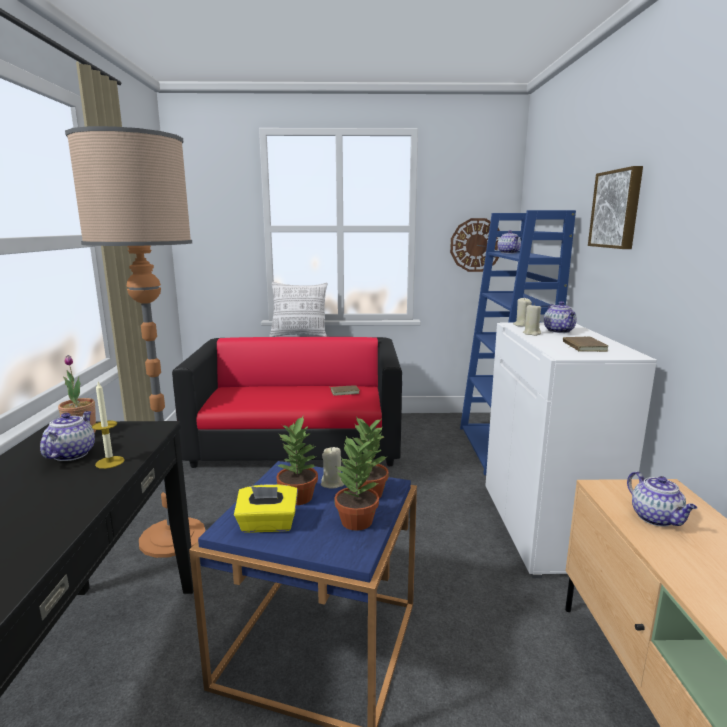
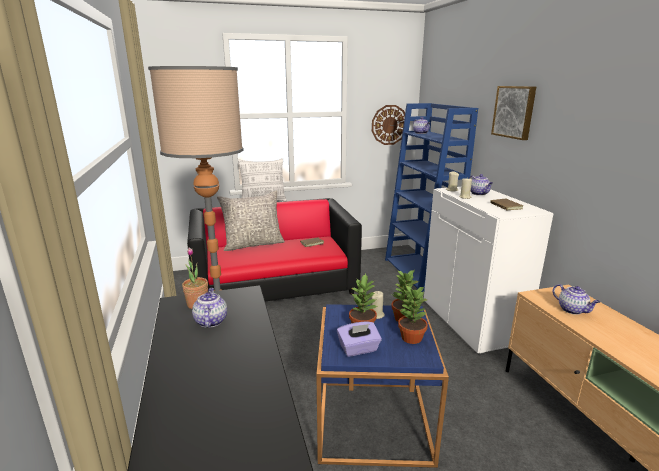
camera: 15 degrees left, 5 degrees up
(110, 462) = (247, 323): candle -> none
(267, 525) = (358, 349): yellow tissue box -> purple tissue box
(272, 387) = (253, 244): none -> grey pillow

